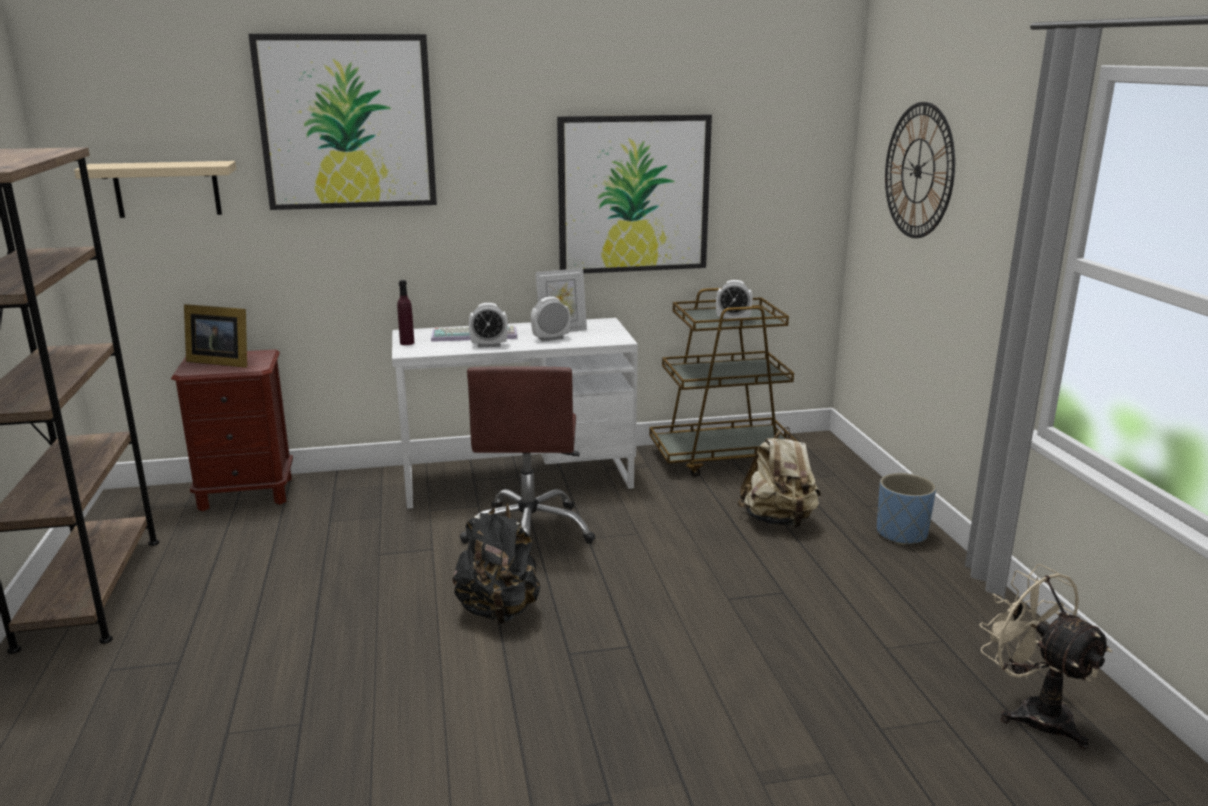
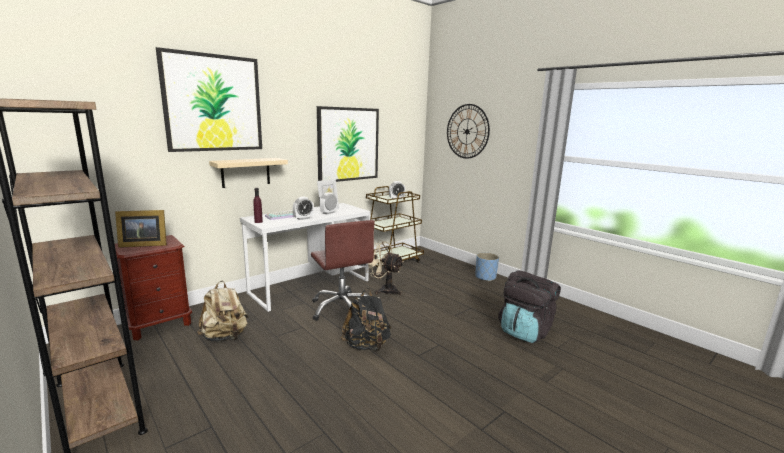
camera: 30 degrees left, 5 degrees down
(167, 189) = (98, 139): beige shelf -> beige shelf (245, 172)
(778, 521) = (439, 281): beige backpack -> beige backpack (225, 337)
(845, 674) = (525, 331): none -> black backpack
(1033, 712) = (591, 327): beige fan -> beige fan (384, 290)

